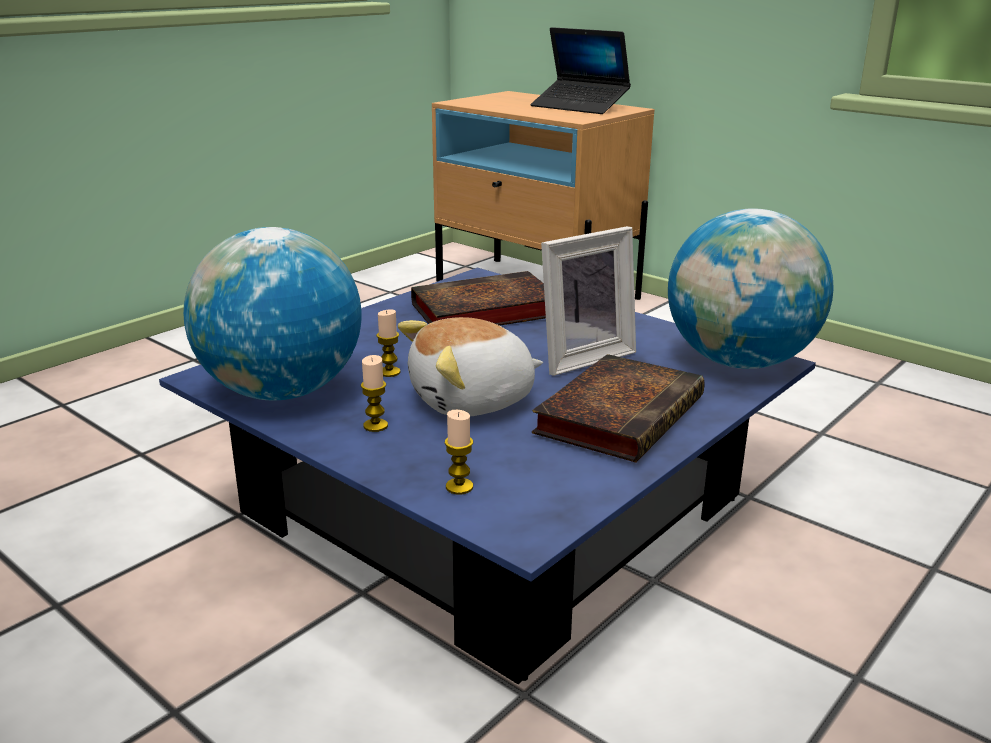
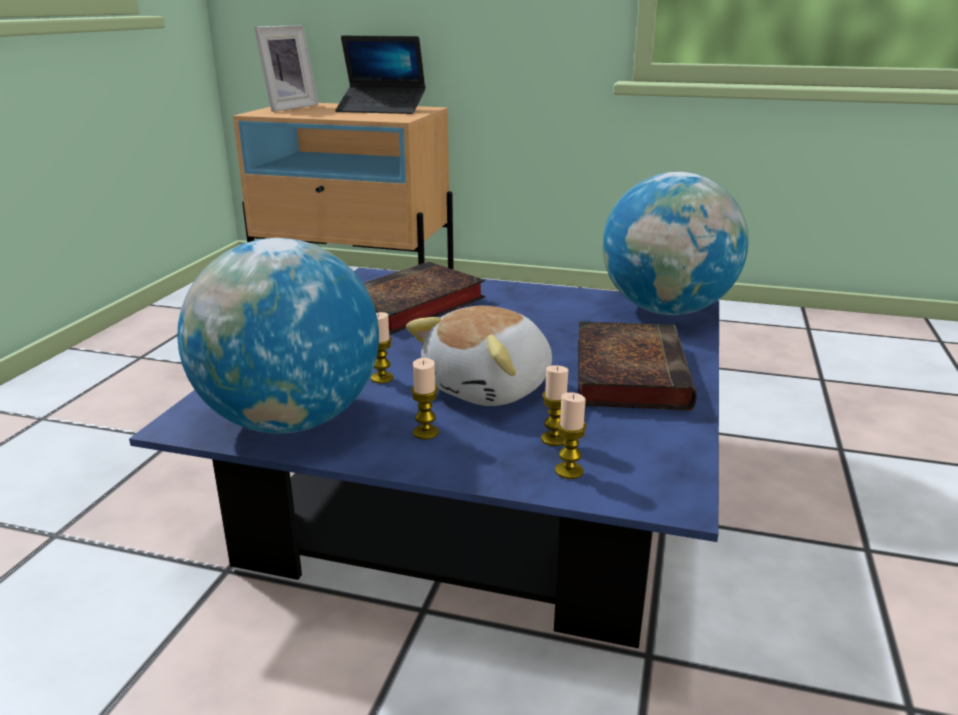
camera: 25 degrees left, 0 degrees up
(477, 457) = (554, 439): none -> candle
(581, 357) = (540, 330): picture frame -> picture frame (287, 107)

